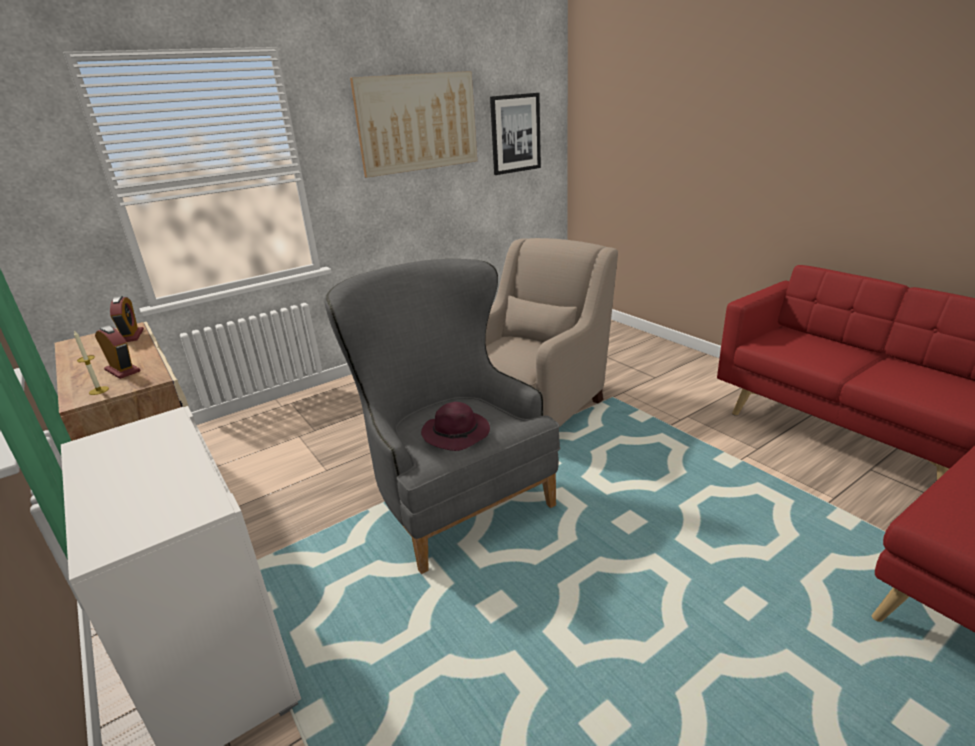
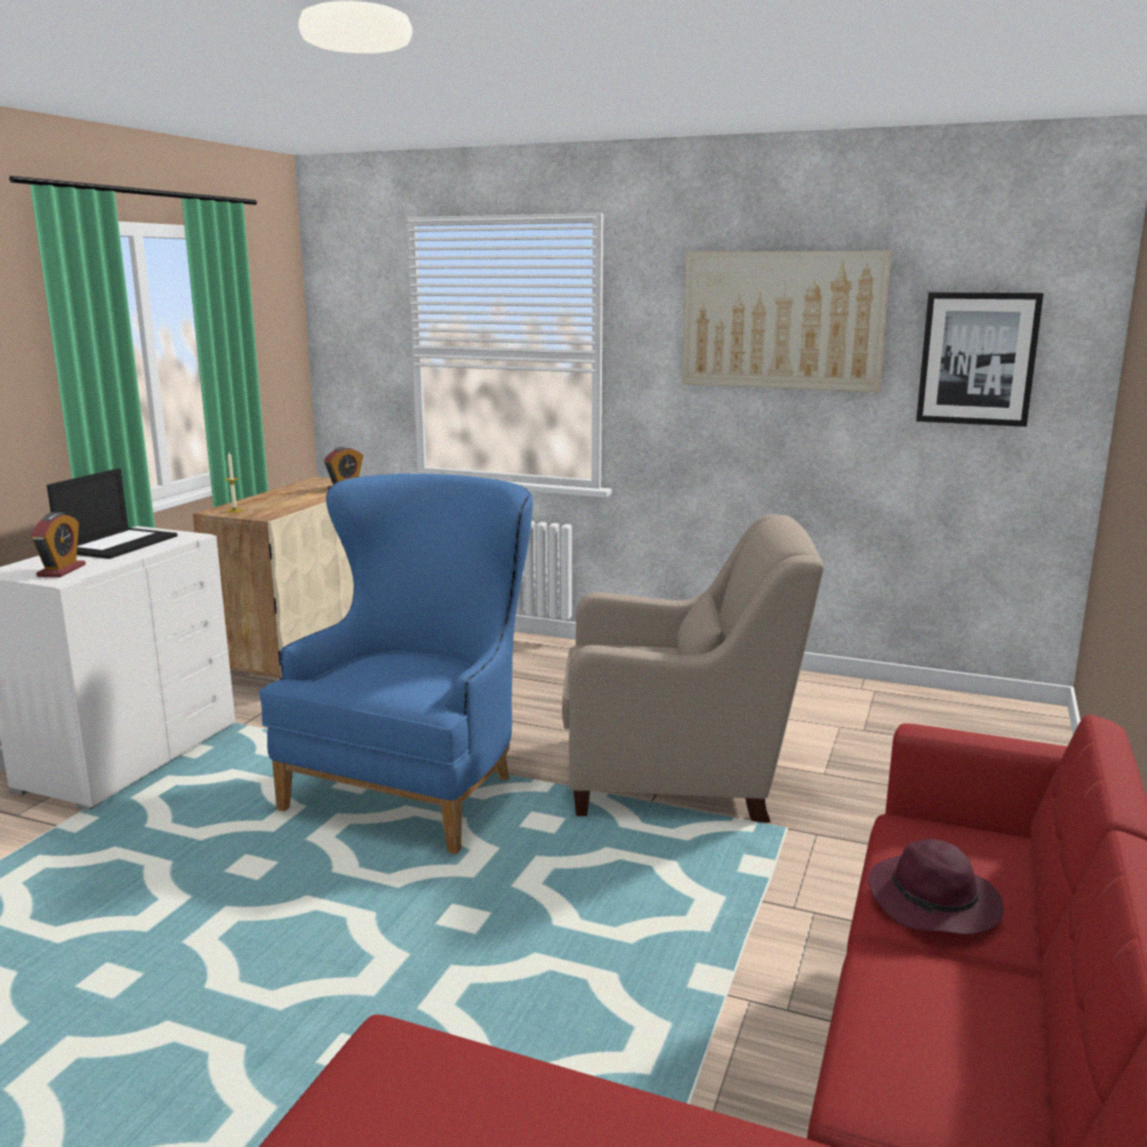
camera: 55 degrees right, 10 degrees down
(119, 460) = (118, 543): none -> laptop
(122, 371) = (274, 505): alarm clock -> alarm clock (61, 570)
(453, 497) = (419, 786): grey armchair -> blue armchair
(457, 434) = (365, 677): purple hat -> purple hat (935, 903)

